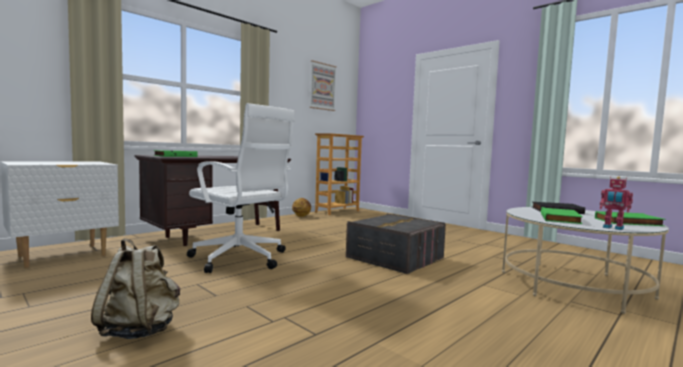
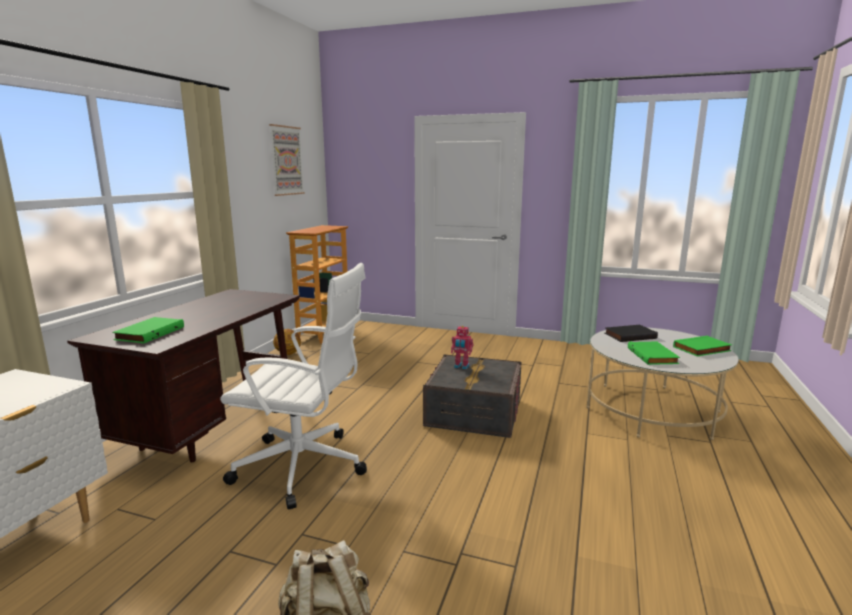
camera: 25 degrees left, 10 degrees up
(613, 228) = (705, 366): toy robot -> toy robot (461, 367)

